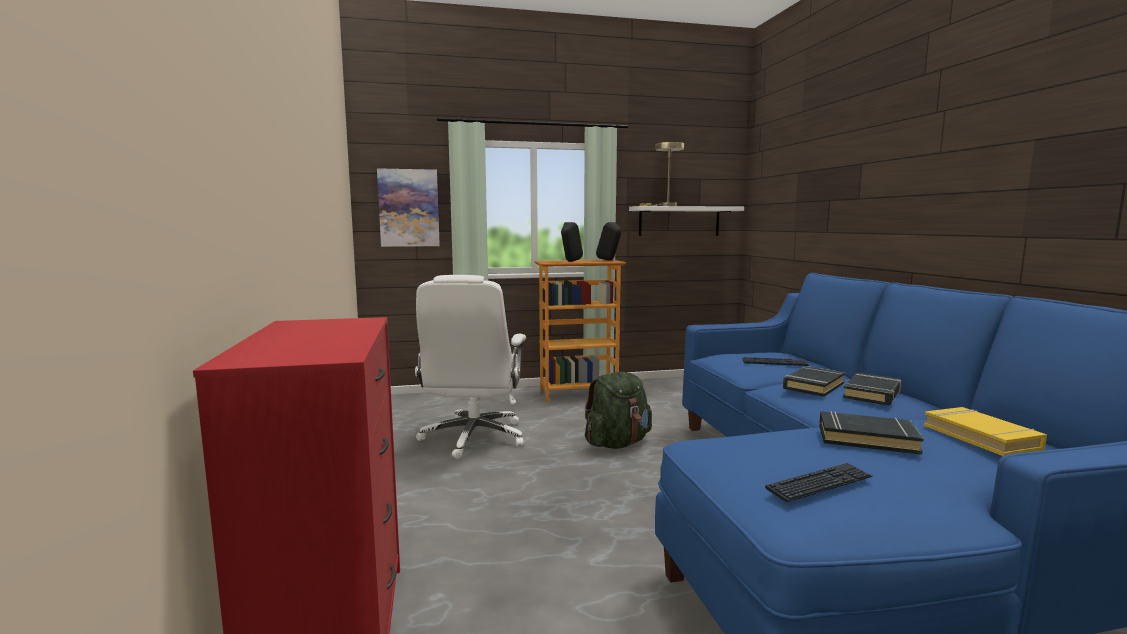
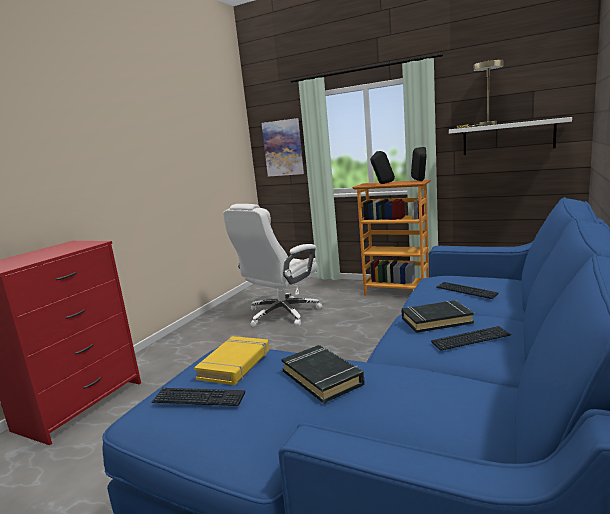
camera: 40 degrees right, 5 degrees up
(617, 443) = (361, 337): green backpack -> none
(872, 394) = (471, 339): black book -> keyboard
(981, 437) = (424, 407): yellow book -> yellow book (235, 365)

